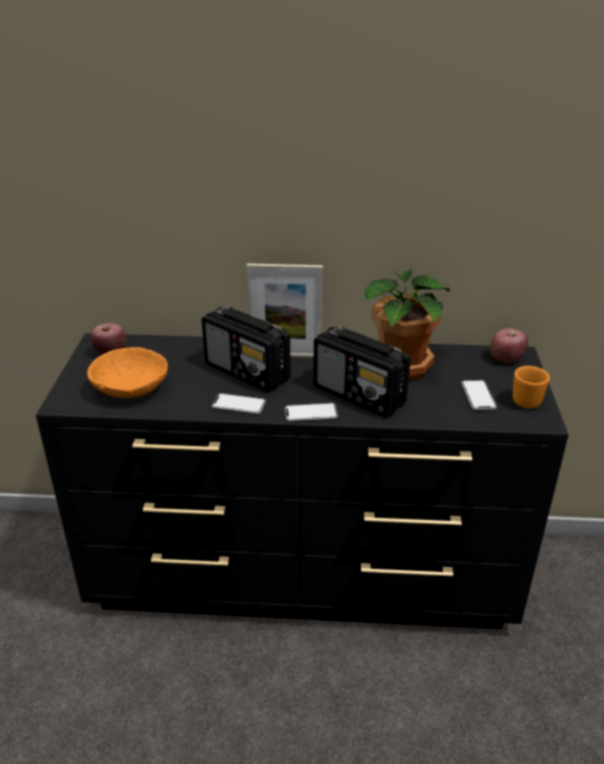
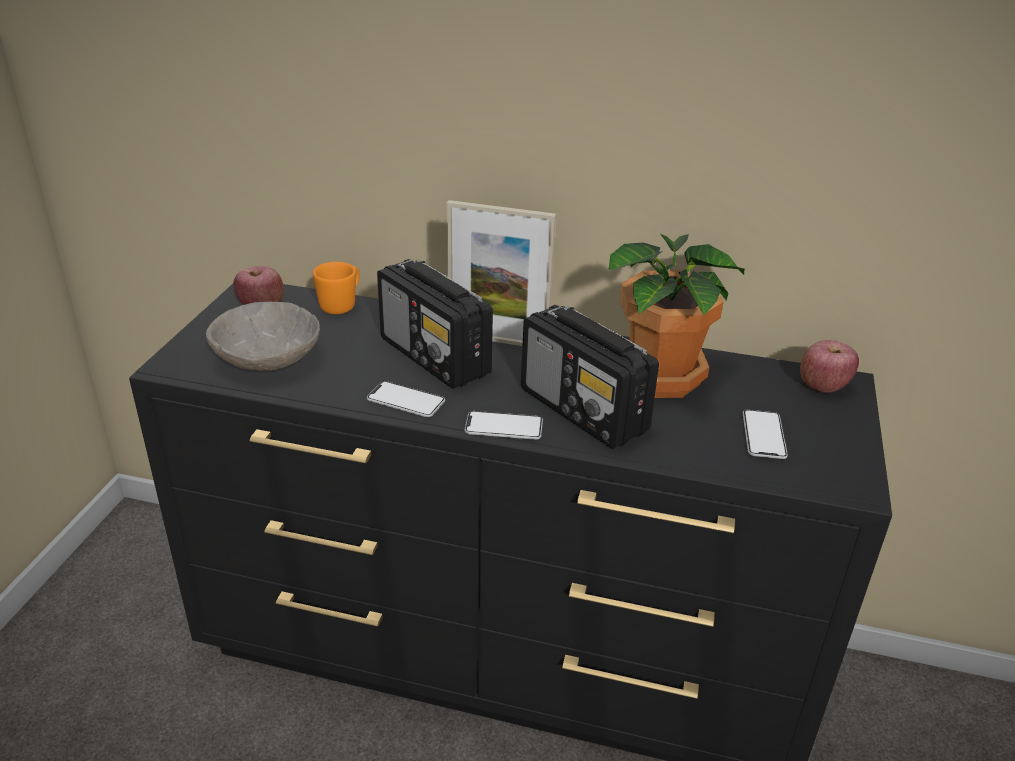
camera: 10 degrees right, 0 degrees up
(130, 388) = (267, 358): orange bowl -> grey bowl
(526, 399) = (838, 451): orange mug -> orange mug (342, 305)

